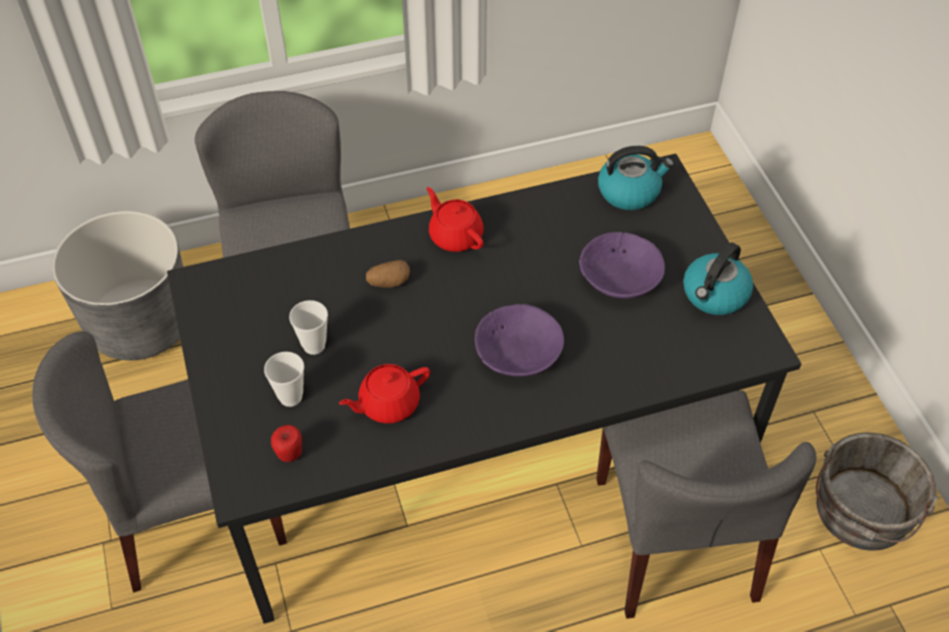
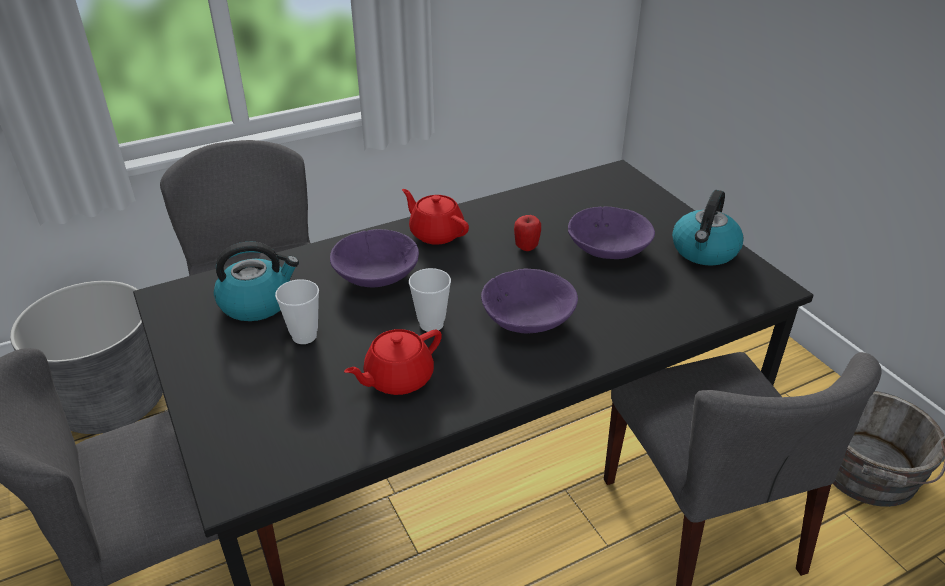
camera: 10 degrees left, 15 degrees down
(289, 454) = (290, 441): apple -> apple (526, 247)
(290, 397) = (284, 386): cup -> cup (431, 324)
(388, 282) = (376, 275): potato -> purple bowl
(629, 191) = (592, 187): kettle -> kettle (257, 302)

